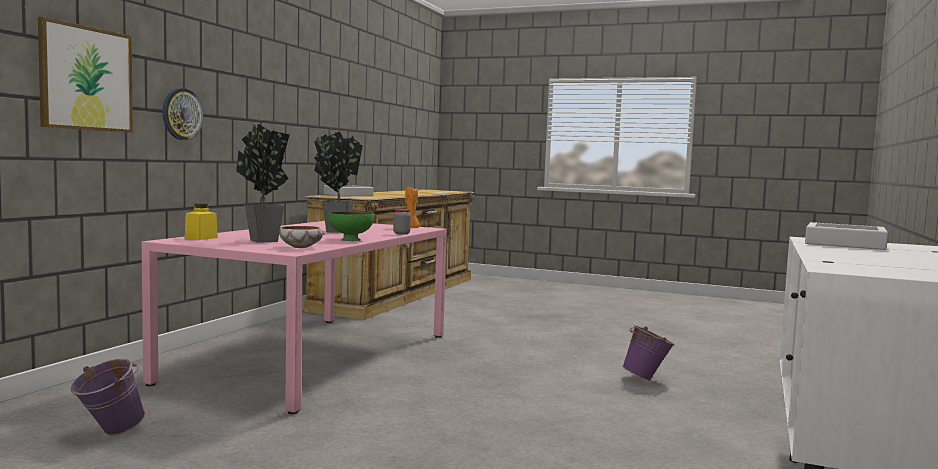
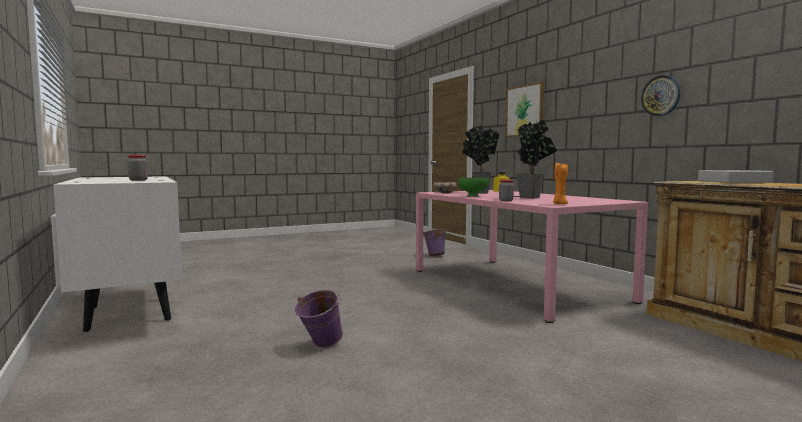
camera: 130 degrees right, 0 degrees up
(182, 114) = (574, 118): wall clock -> wall clock (661, 96)
(844, 244) = (138, 180): grey tray -> jar

